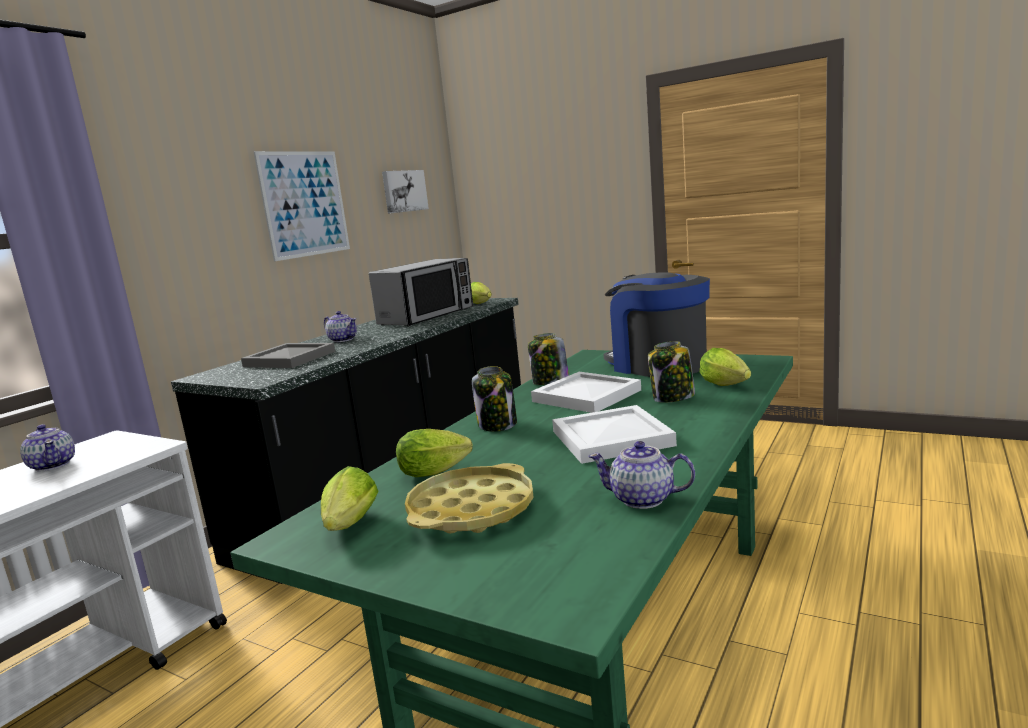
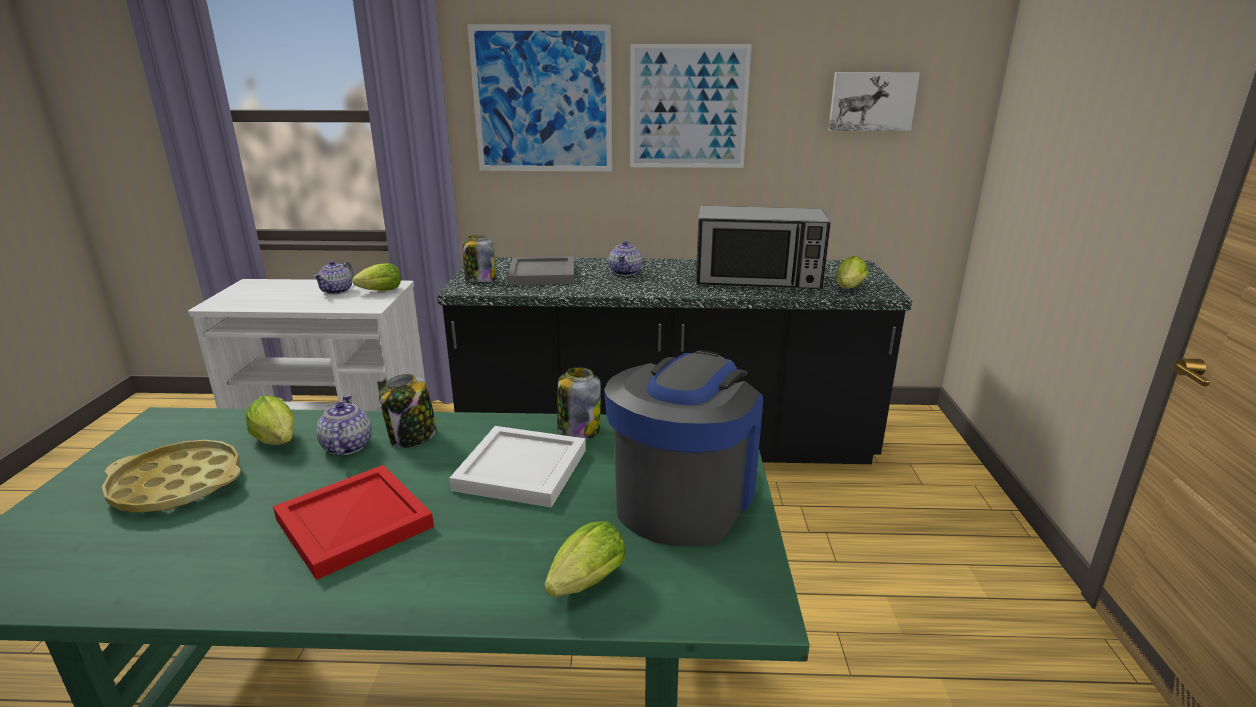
camera: 60 degrees right, 10 degrees up
(189, 206) = (542, 100): none -> picture
(349, 527) = (168, 438): lettuce -> lettuce (378, 291)
(613, 438) = (353, 525): white tray -> red tray
(643, 499) = (154, 584): teapot -> teapot (346, 447)
(672, 398) = (516, 542): jar -> jar (480, 279)

